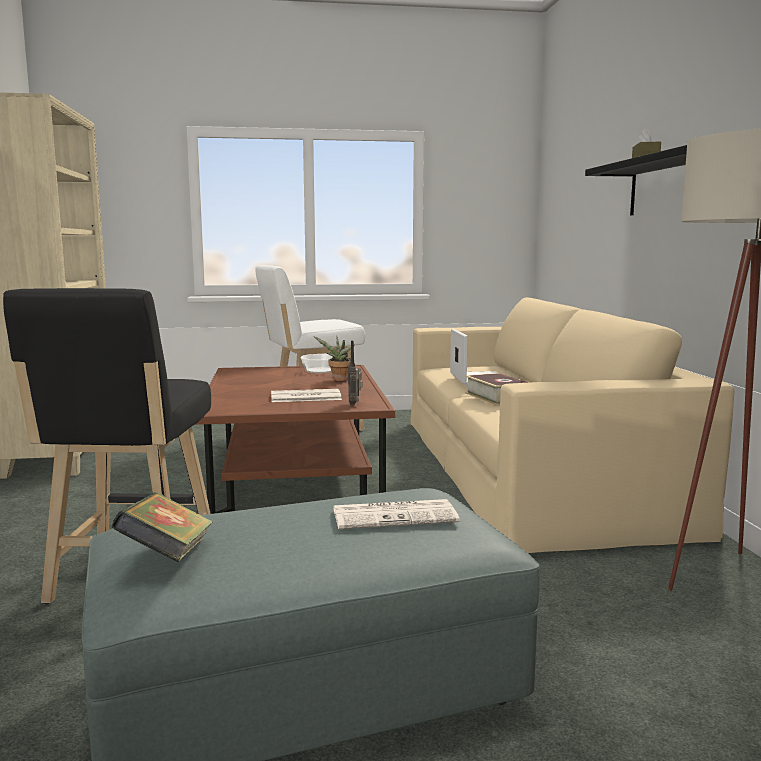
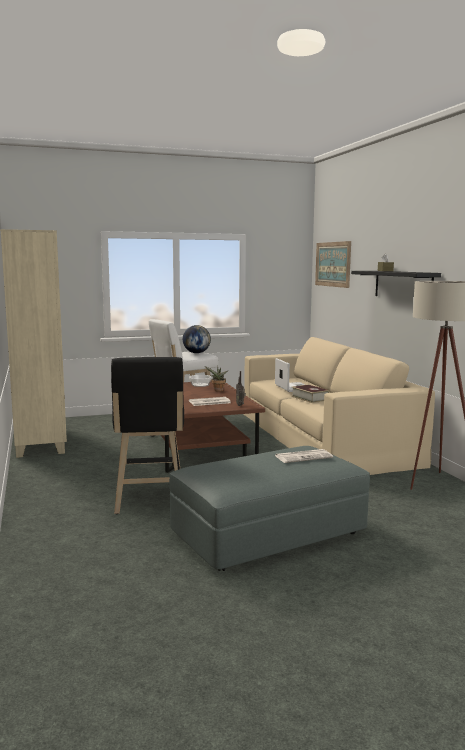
camera: 10 degrees left, 0 degrees up
(167, 557) = (223, 476): book -> none
(331, 321) = (196, 353): none -> globe
(566, 174) = (332, 264): none -> picture

